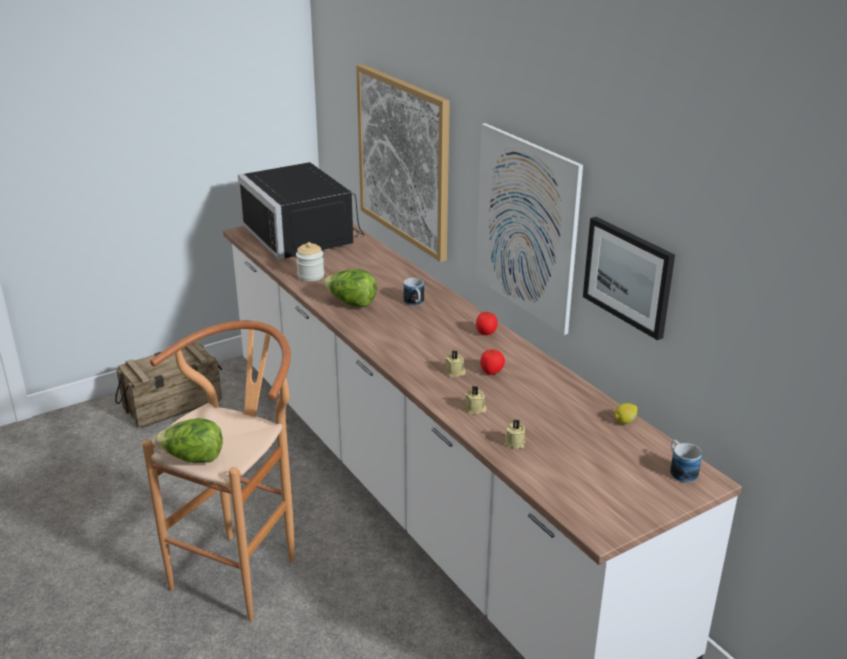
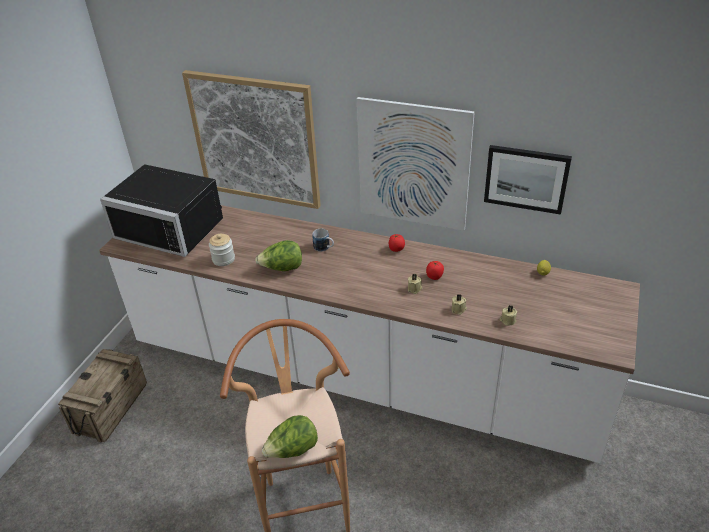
camera: 35 degrees left, 10 degrees up
(680, 470) = (604, 290): mug -> none

